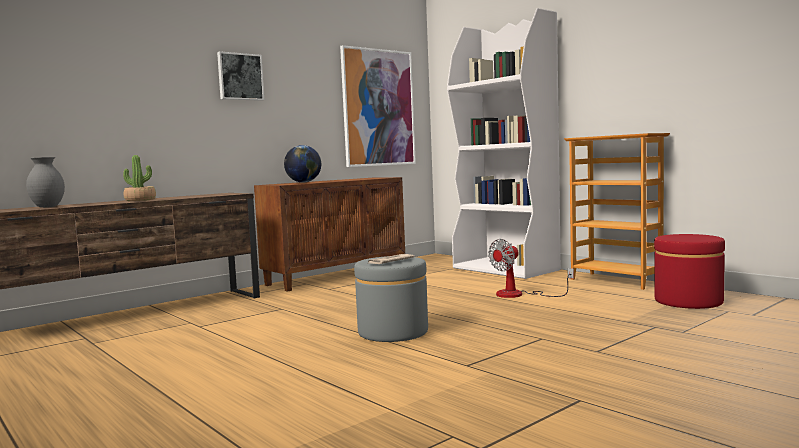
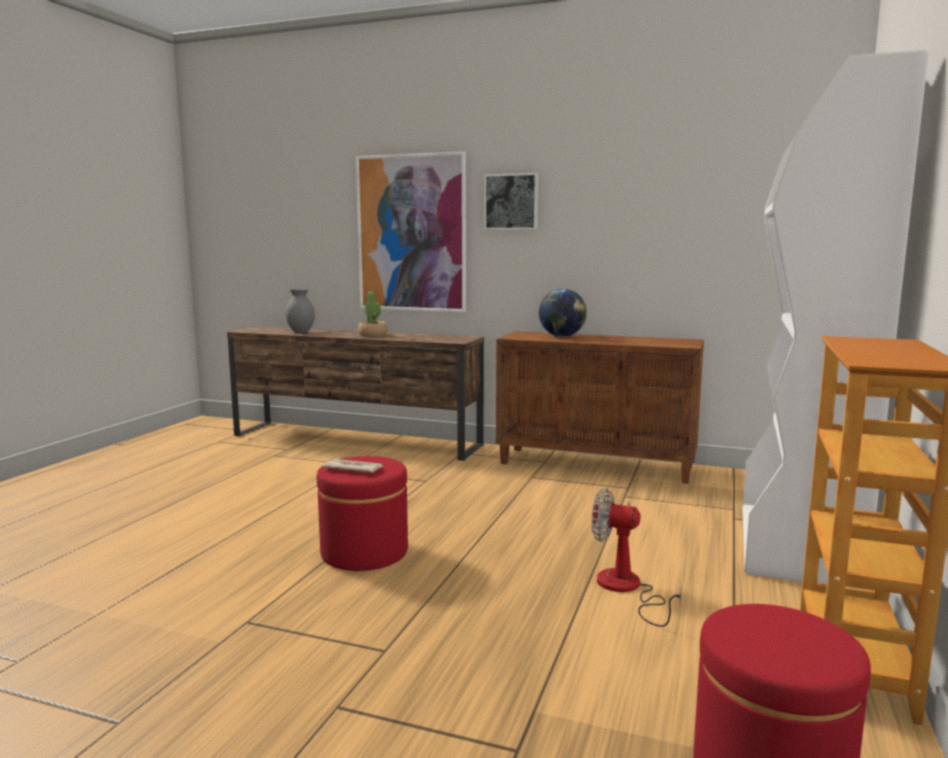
camera: 60 degrees right, 5 degrees up
(378, 108) = (731, 234): picture -> picture (411, 233)
(393, 332) = (364, 552): grey ottoman -> red ottoman

